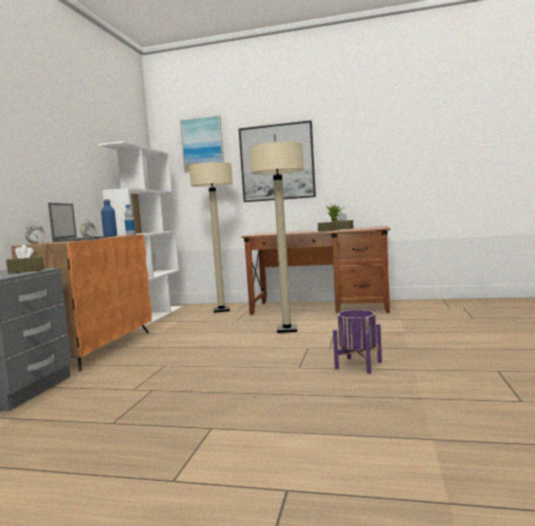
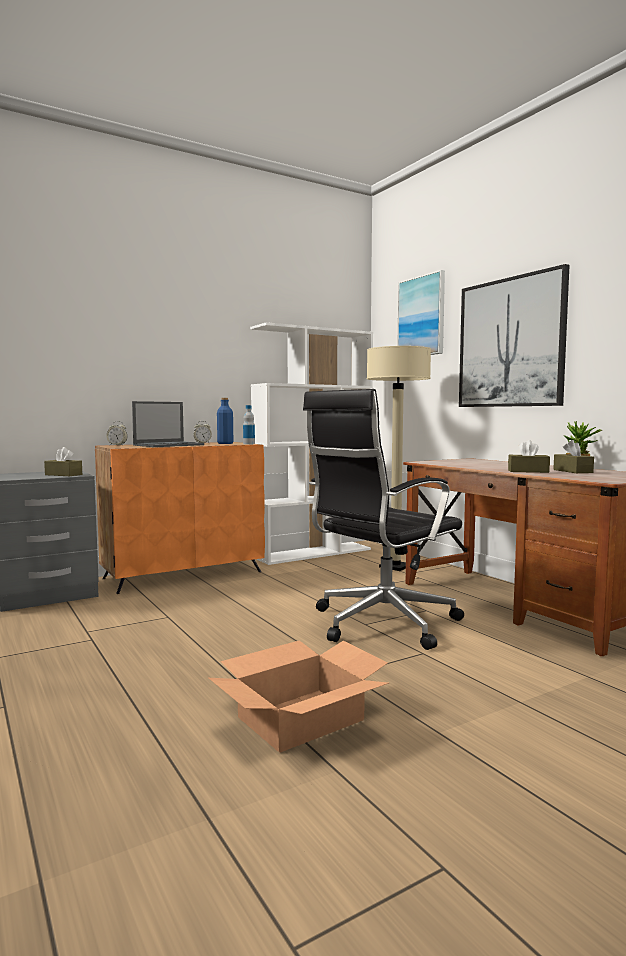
camera: 45 degrees right, 0 degrees up
(287, 330) = (381, 624): beige floor lamp -> black office chair
(358, 365) = (300, 718): purple planter -> cardboard box

